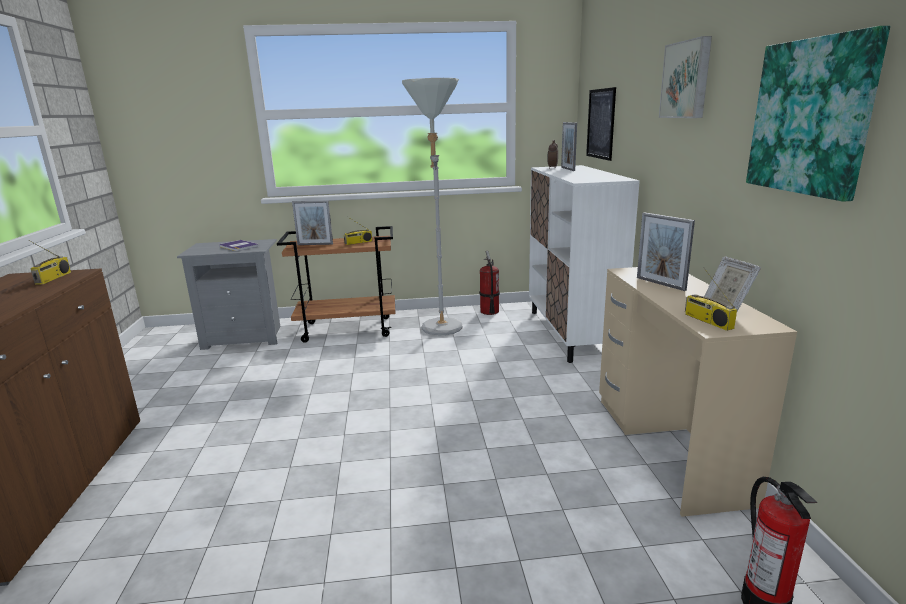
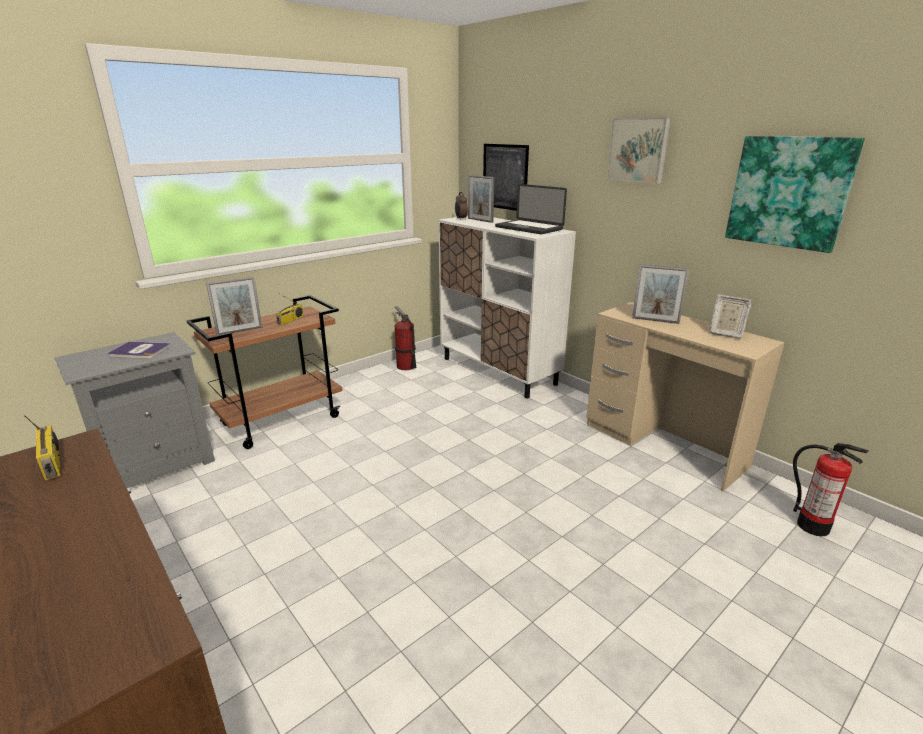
camera: 35 degrees left, 5 degrees up
(440, 324) = (376, 390): grey floor lamp -> none
(594, 176) = (528, 228): none -> laptop
(707, 321) = (733, 345): radio -> none

